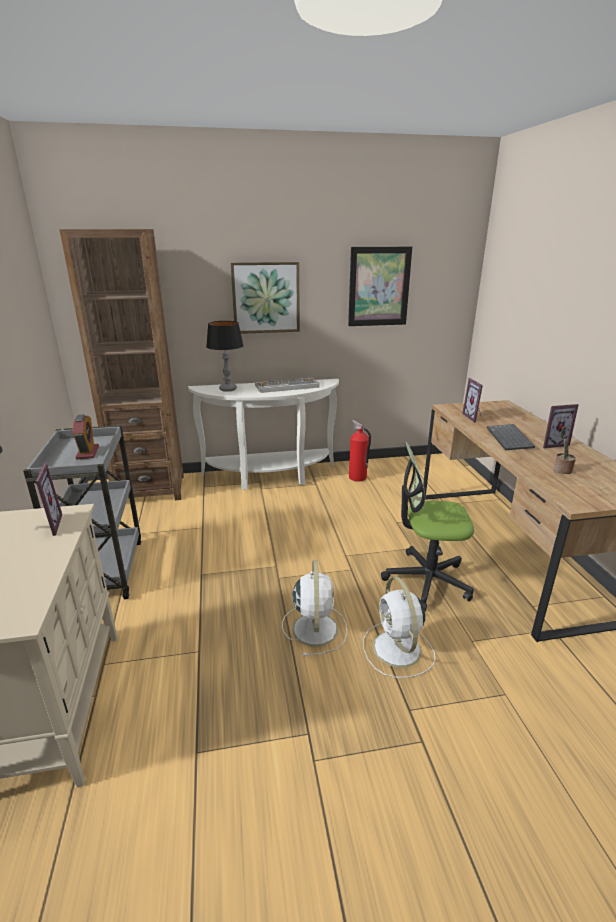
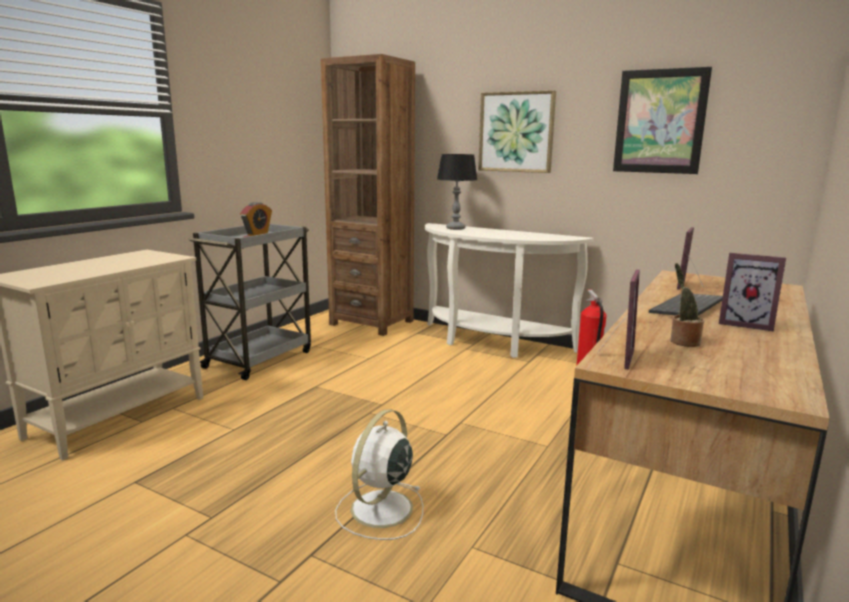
camera: 40 degrees right, 10 degrees down
(46, 526) = (147, 258): picture frame -> picture frame (613, 357)
(286, 386) = (517, 234): keyboard -> none
(315, 627) = (338, 457): white fan -> none
(426, 580) = (514, 477): office chair -> none

